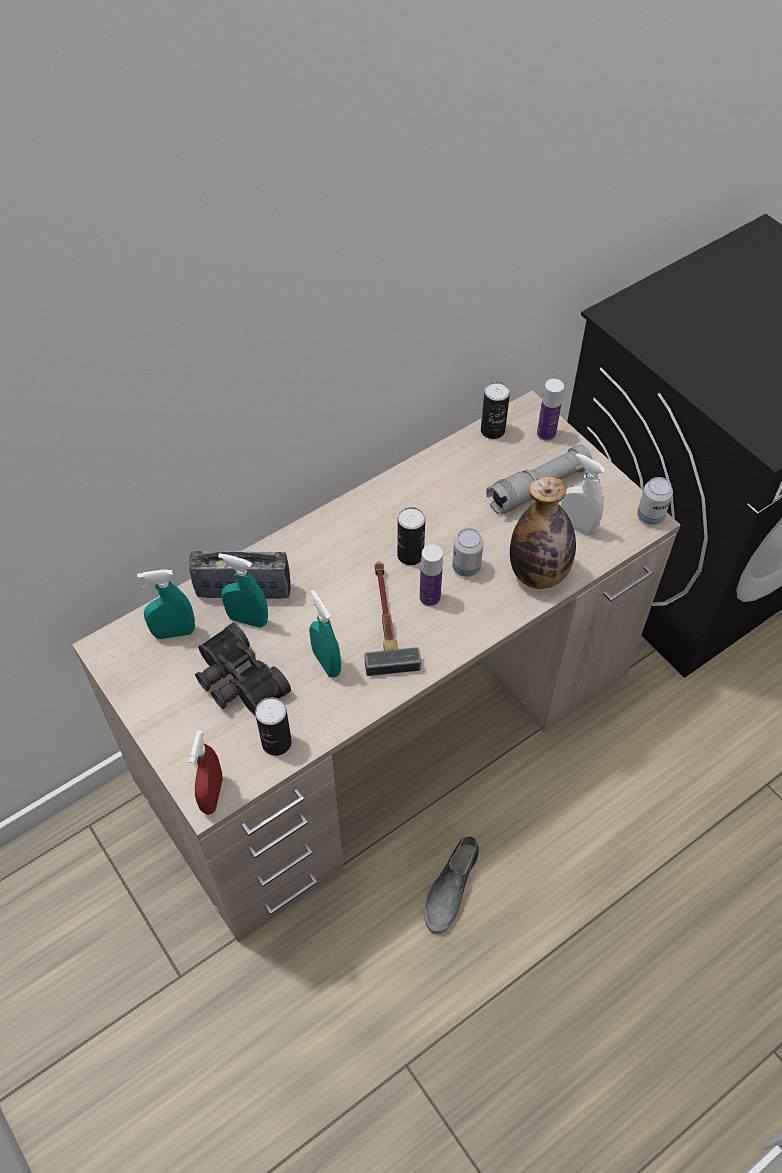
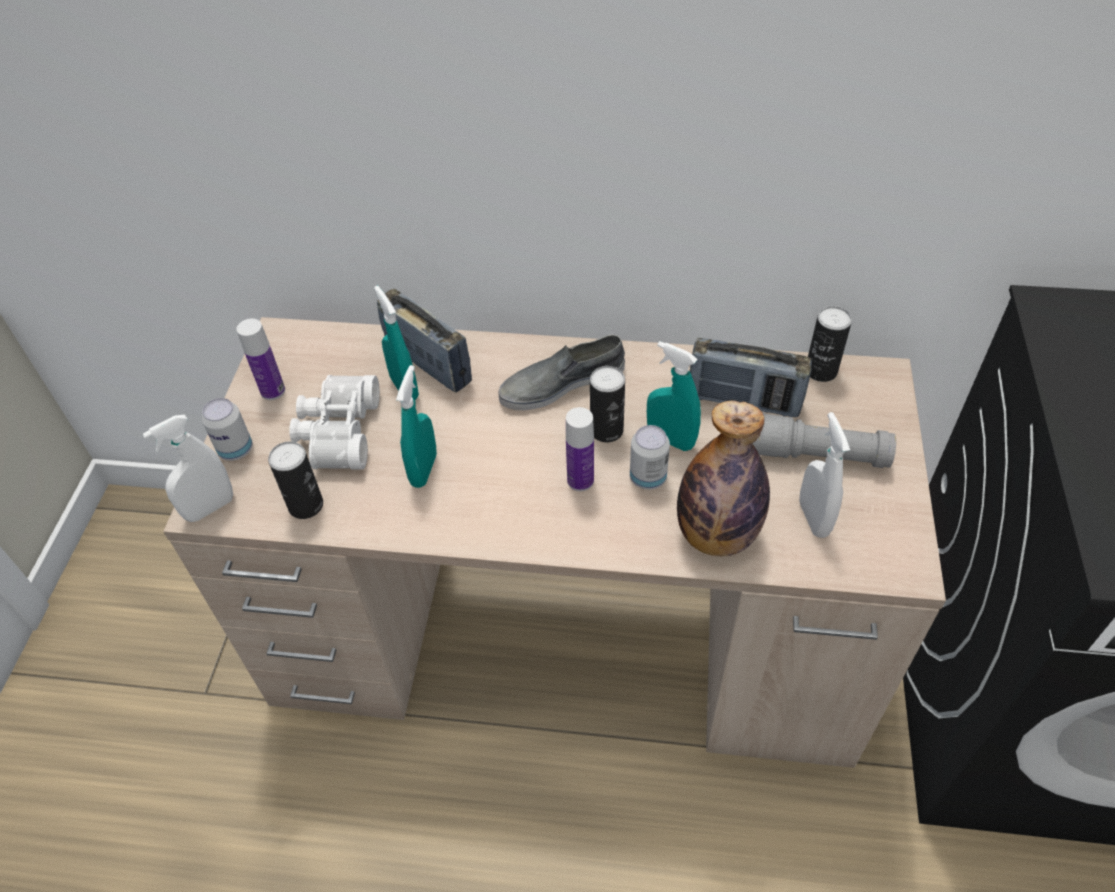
camera: 45 degrees right, 5 degrees down
(174, 632) = (338, 359): turquoise spray bottle -> turquoise spray bottle (670, 440)
(212, 795) = (210, 508): red spray bottle -> white spray bottle
(237, 682) = (337, 432): black binoculars -> white binoculars
(385, 618) = (518, 470): hammer -> none
(450, 888) = (473, 819): grey shoe -> grey shoe (561, 383)
(469, 480) = (743, 401): none -> radio
(546, 434) = (878, 408): bottle -> bottle (273, 391)
(650, 516) = (914, 566): can -> can (236, 450)

